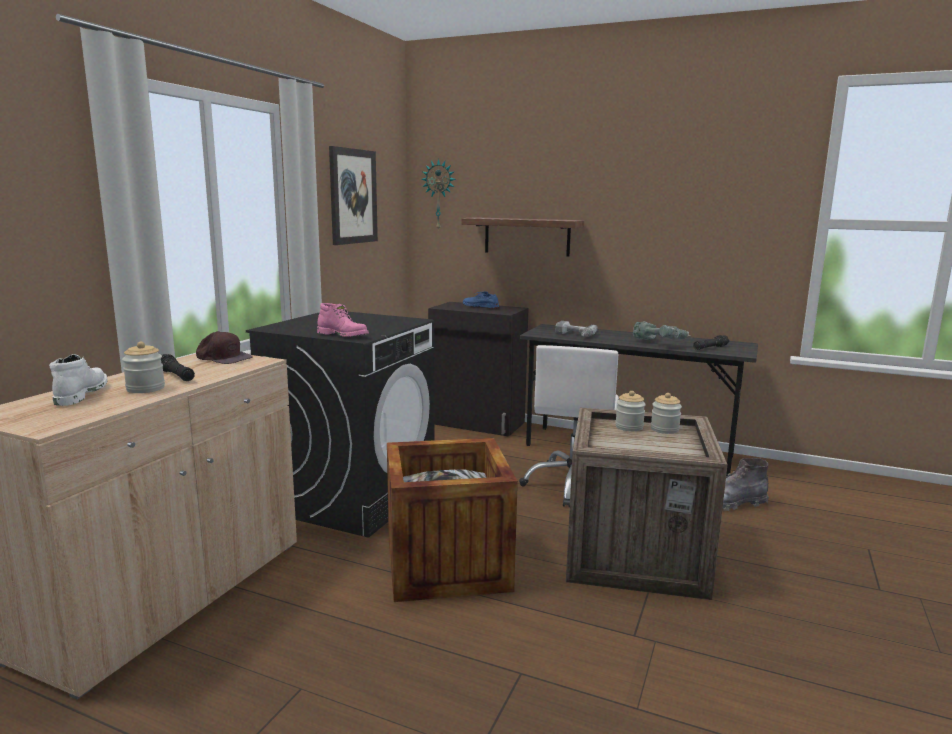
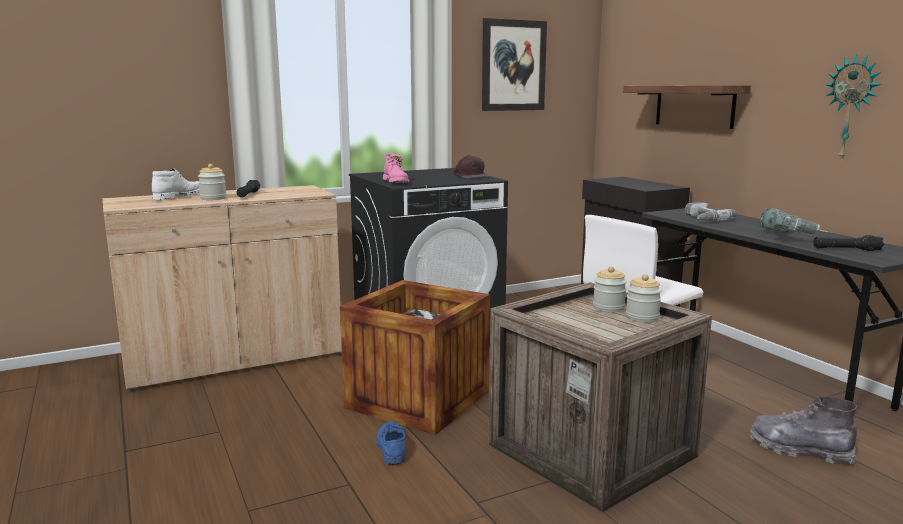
camera: 40 degrees right, 0 degrees up
(223, 358) = (303, 189): brown cap -> brown cap (470, 176)
(439, 195) = (623, 63): wall clock -> wall clock (851, 108)
(479, 306) = (639, 182): blue shoe -> blue shoe (391, 446)

